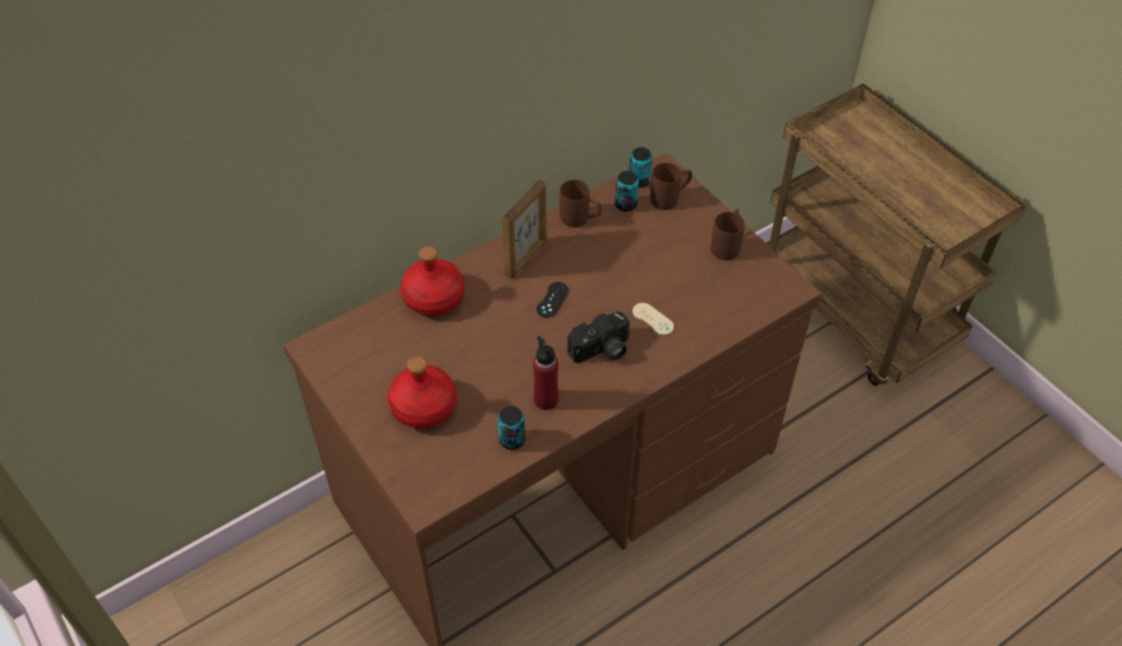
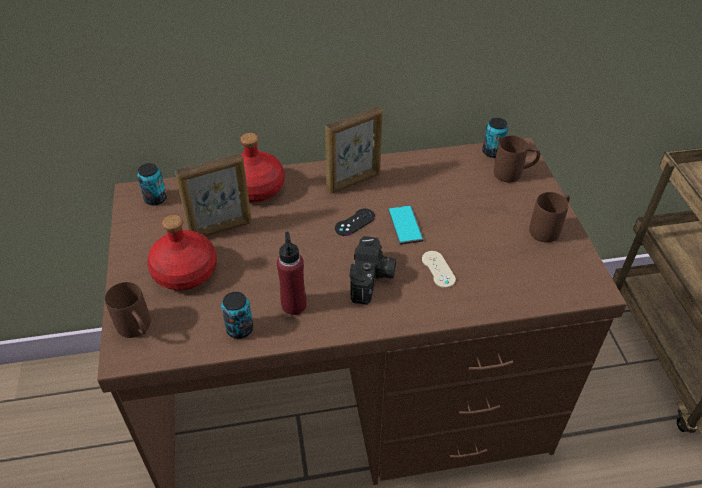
camera: 25 degrees right, 5 degrees down
(429, 353) = (221, 229): none -> picture frame
(580, 219) = (421, 166): brown mug -> brown mug (137, 330)
(600, 286) = (405, 225): none -> phone
(601, 350) = (372, 280): camera -> camera turned 75 degrees counterclockwise
(625, 204) = (469, 167): can -> can (155, 199)

